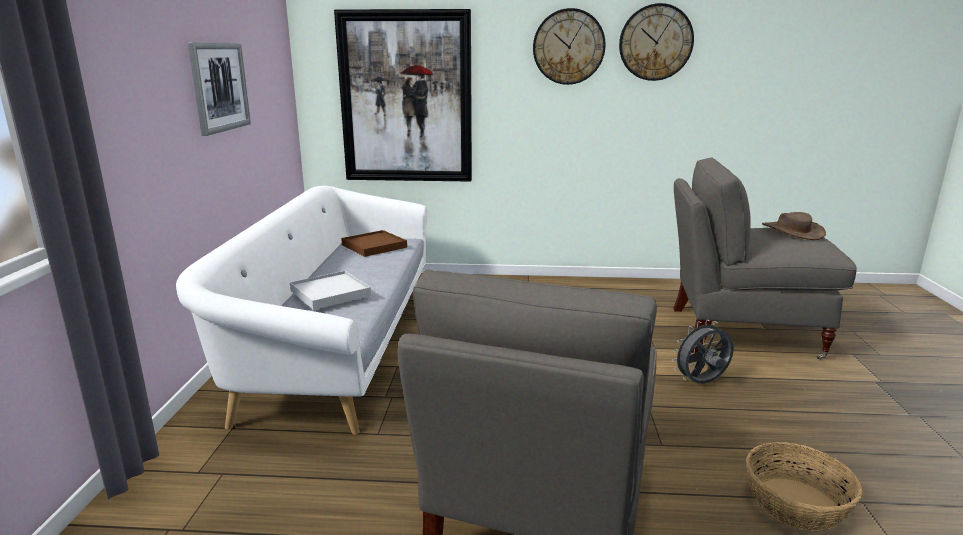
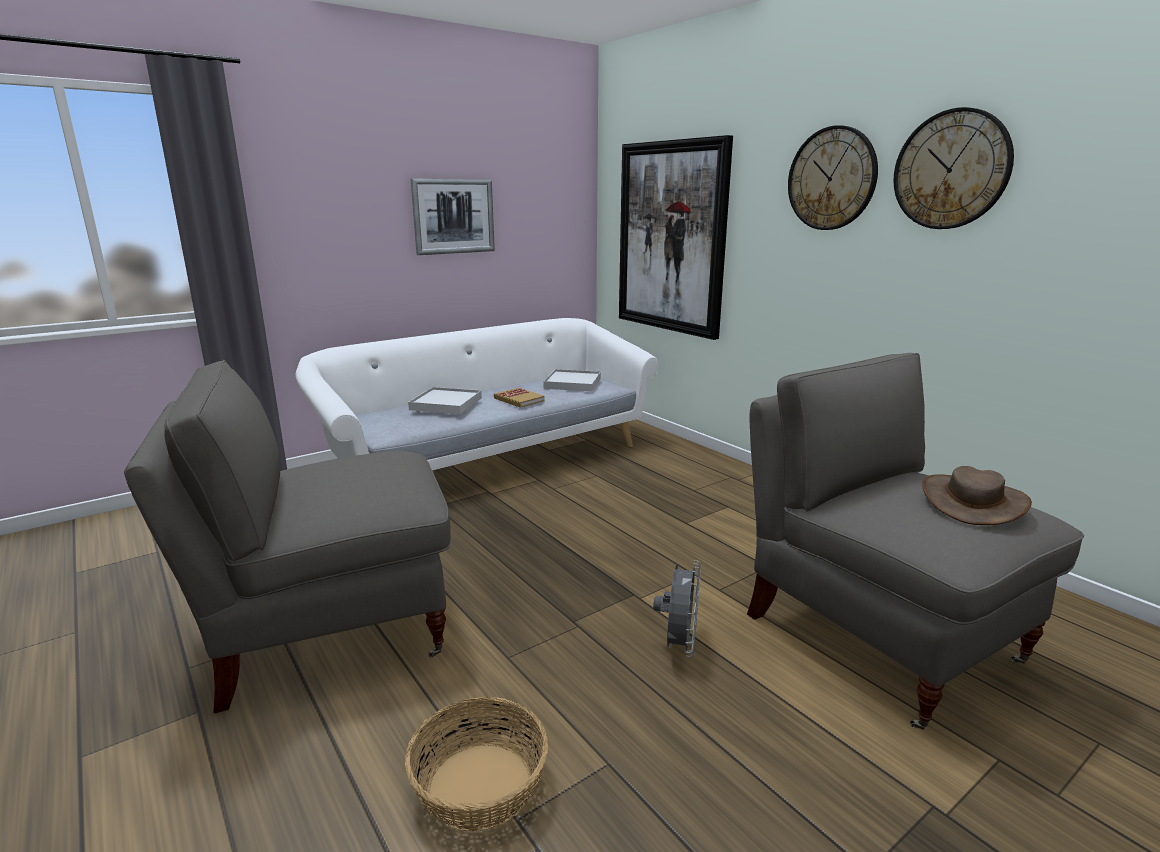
camera: 50 degrees right, 0 degrees up
(374, 246) = (573, 383): brown tray -> white tray
(374, 270) = (519, 399): none -> book
(701, 383) = (678, 645): grey fan -> grey fan turned 75 degrees clockwise

